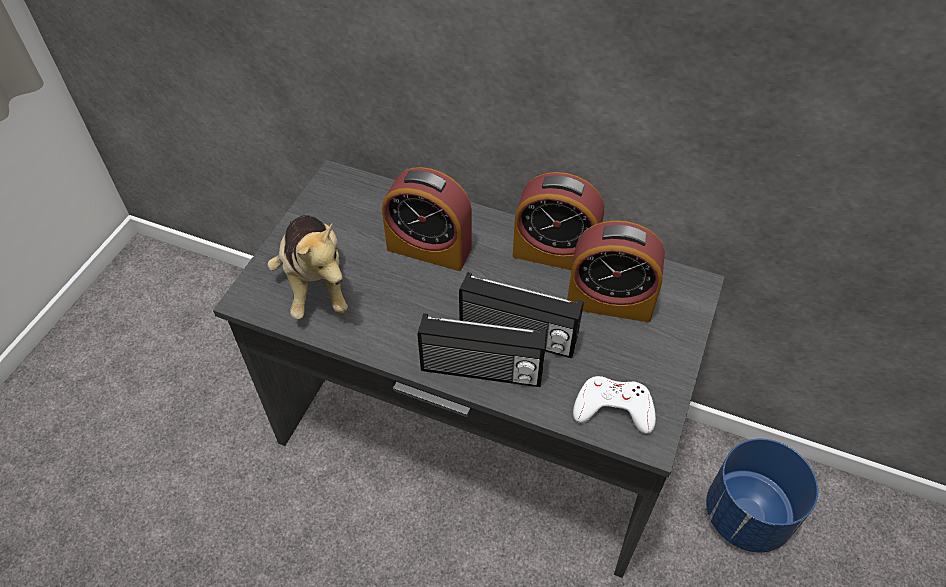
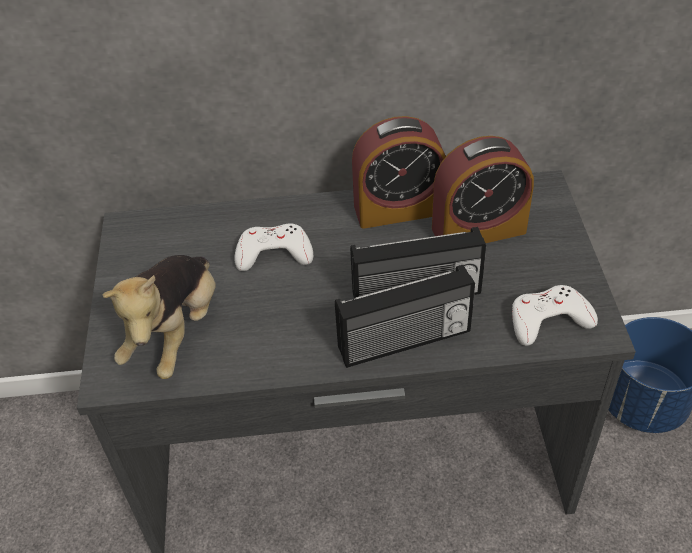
camera: 25 degrees left, 5 degrees down
(315, 282) = (176, 333): plush toy -> plush toy turned 60 degrees clockwise
(429, 248) = (273, 253): alarm clock -> white game controller

